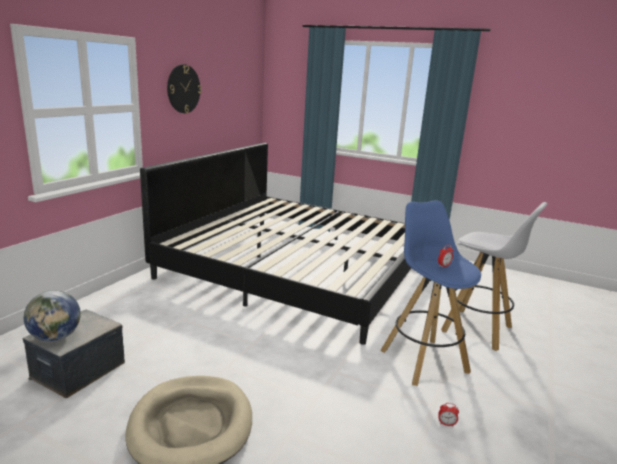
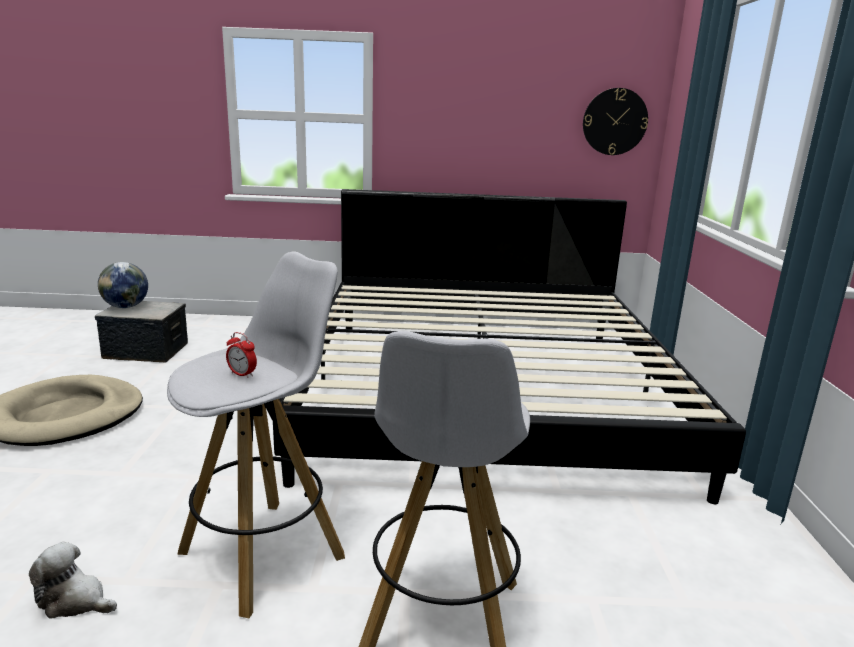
camera: 65 degrees right, 0 degrees up
(183, 89) = (456, 100): wall clock -> wall clock (614, 121)
(423, 360) = (264, 553): blue stool -> white stool
(446, 424) = (75, 600): alarm clock -> plush toy

